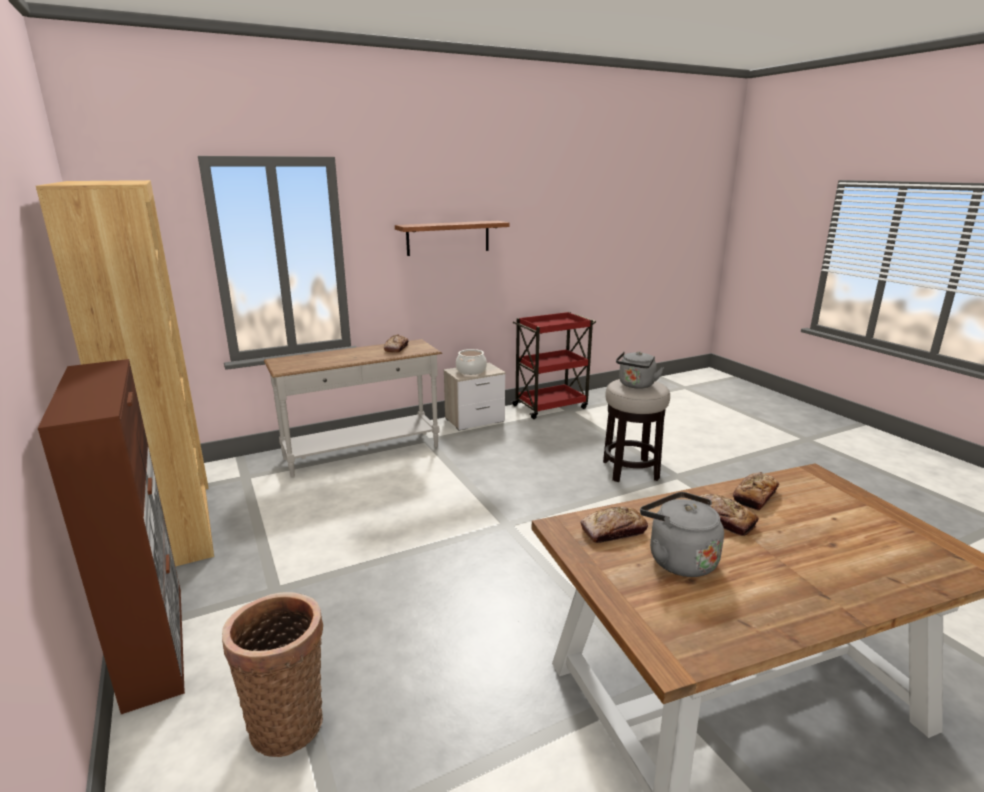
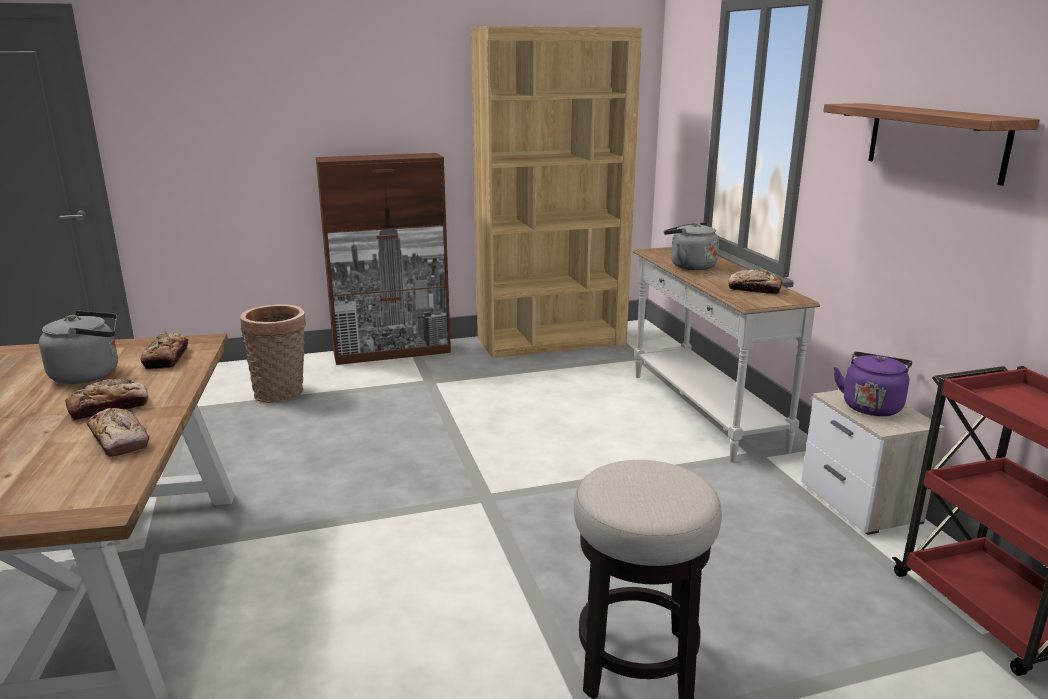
camera: 100 degrees right, 0 degrees up
(471, 371) = (871, 406): cooking pot -> purple kettle
(636, 385) = (640, 481): grey kettle -> grey kettle (689, 266)

